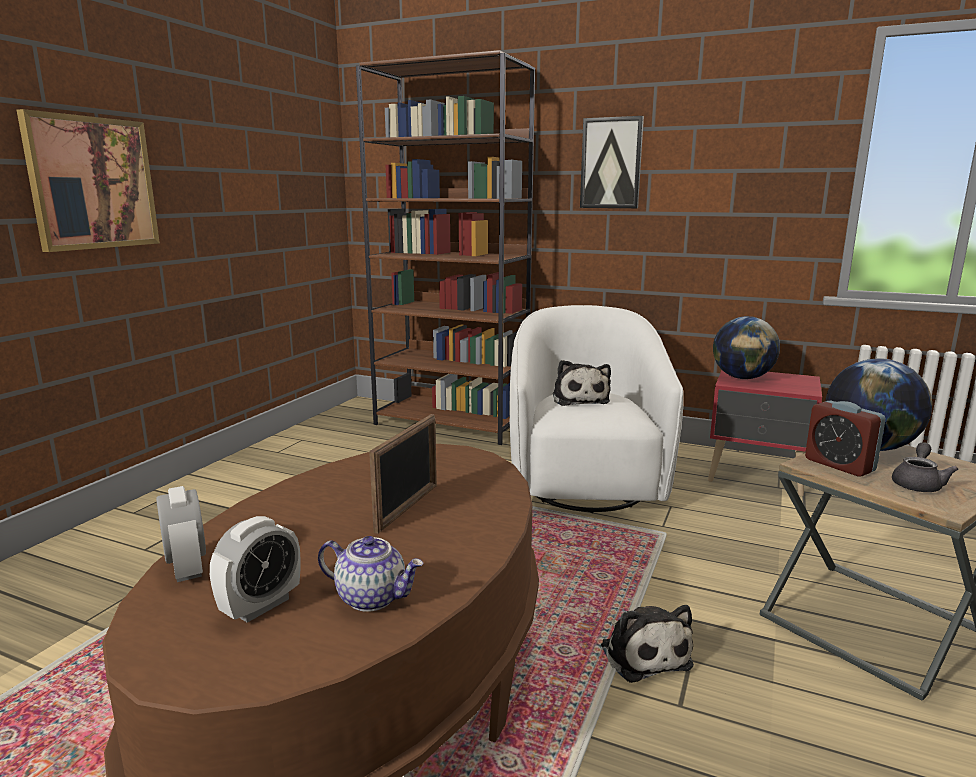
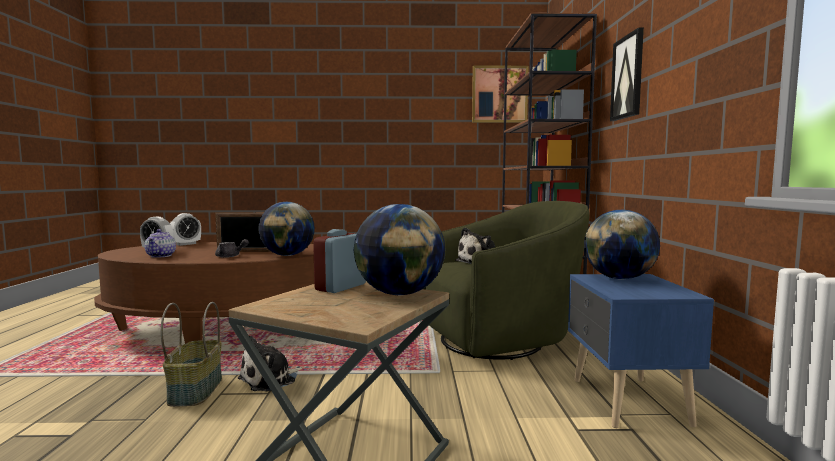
camera: 65 degrees right, 10 degrees down
(92, 183) = (356, 128): picture -> picture (499, 94)
(495, 478) = (288, 255): none -> globe
(585, 479) = (501, 340): white armchair -> green armchair
(660, 734) = (195, 390): none -> basket
(757, 478) = (627, 402): red nightstand -> blue nightstand
(918, 484) = (312, 302): grey teapot -> grey teapot (230, 256)

